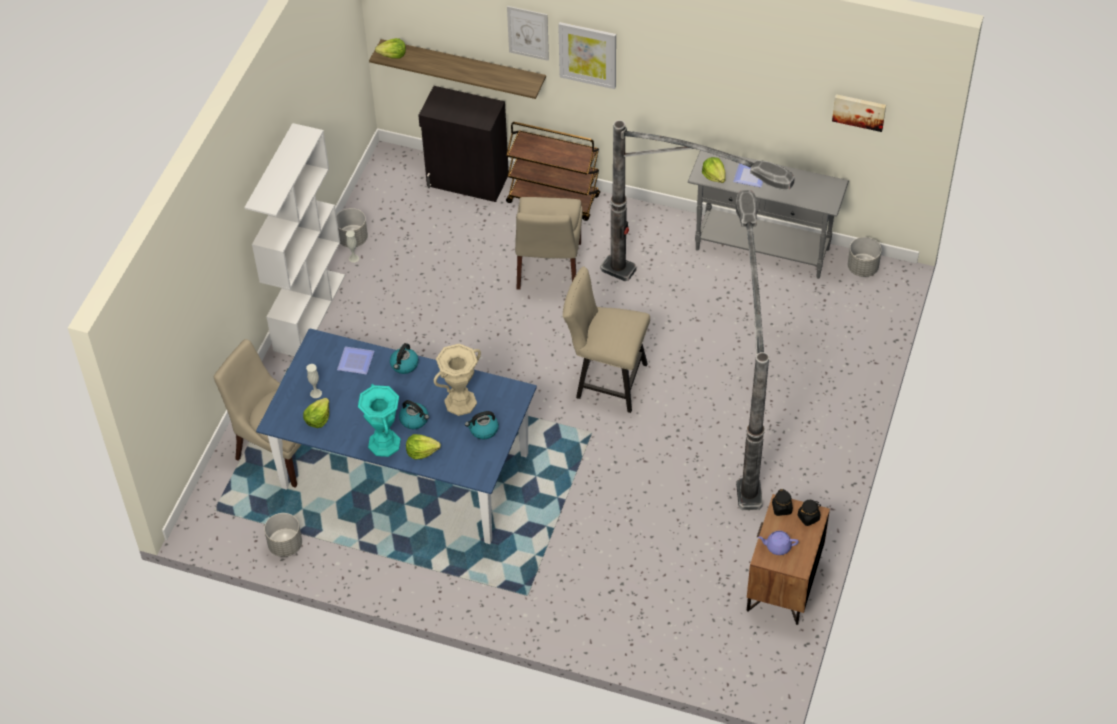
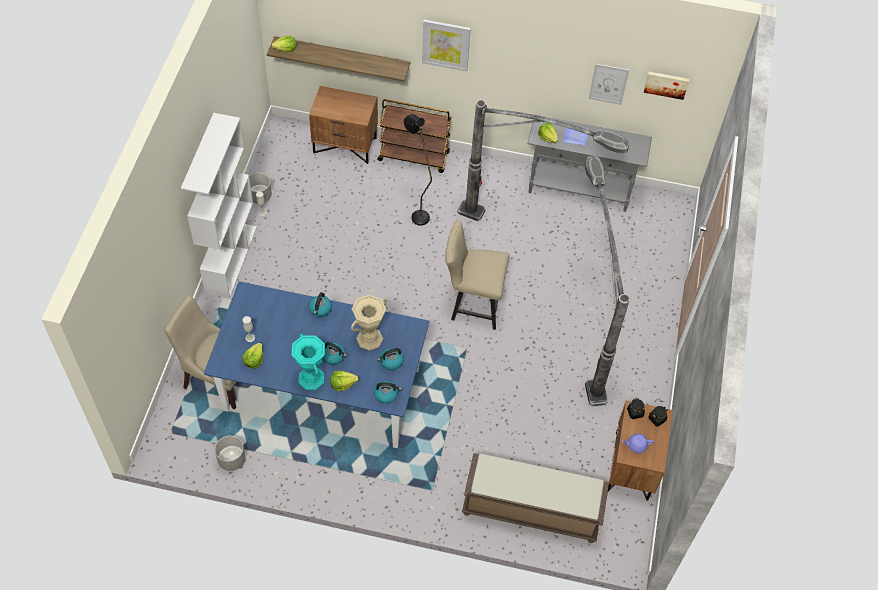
camera: 10 degrees left, 5 degrees up
(355, 360) = (279, 307): plate -> none
(467, 181) = (345, 144): black cabinet -> brown nightstand
(473, 467) = (386, 394): none -> kettle
(528, 33) = (397, 28): picture -> picture (608, 84)
(548, 268) = (416, 213): beige chair -> black floor lamp
(647, 626) = (530, 510): none -> brown bench
(863, 268) = (657, 201): grey planter -> none

